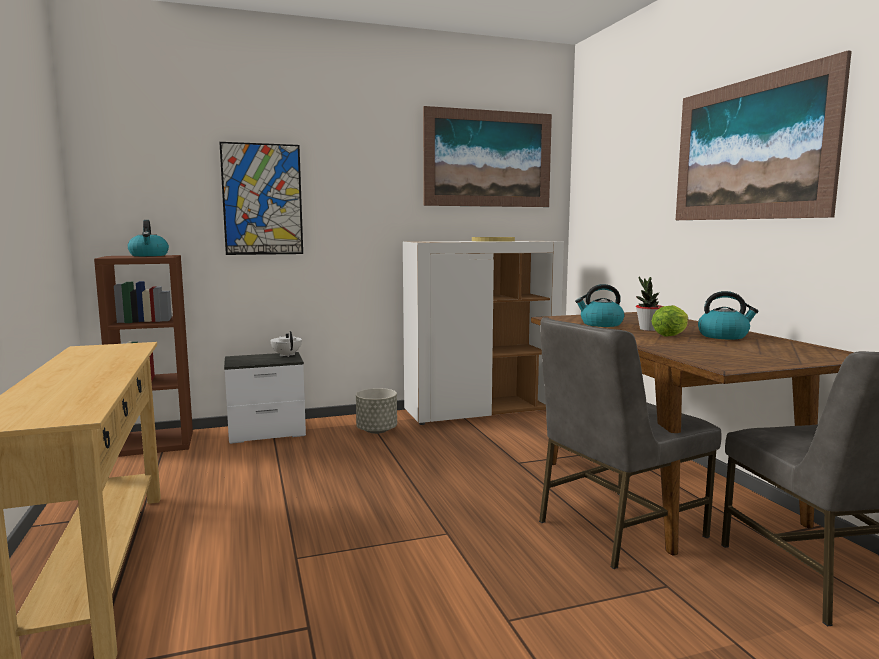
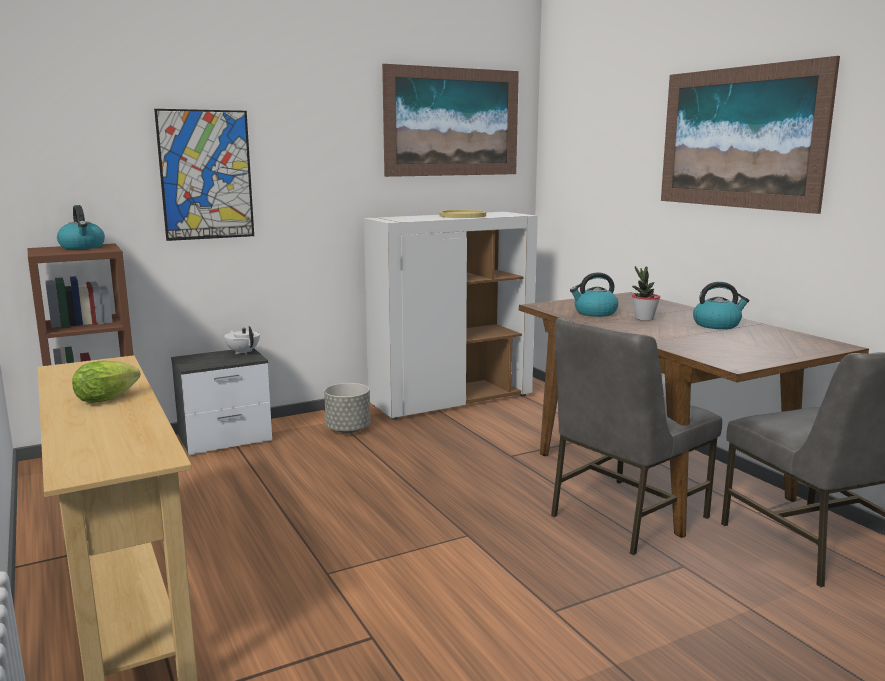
camera: 10 degrees left, 5 degrees up
(671, 335) = (669, 325): lettuce -> lettuce (110, 398)

